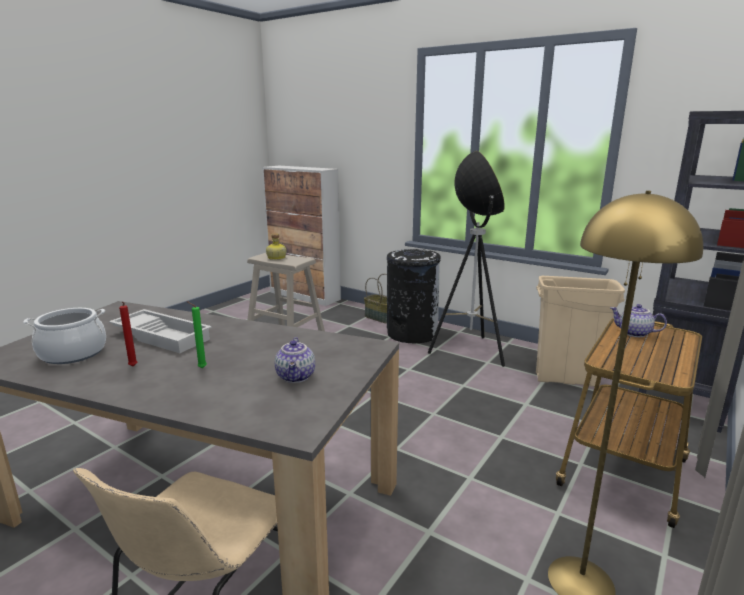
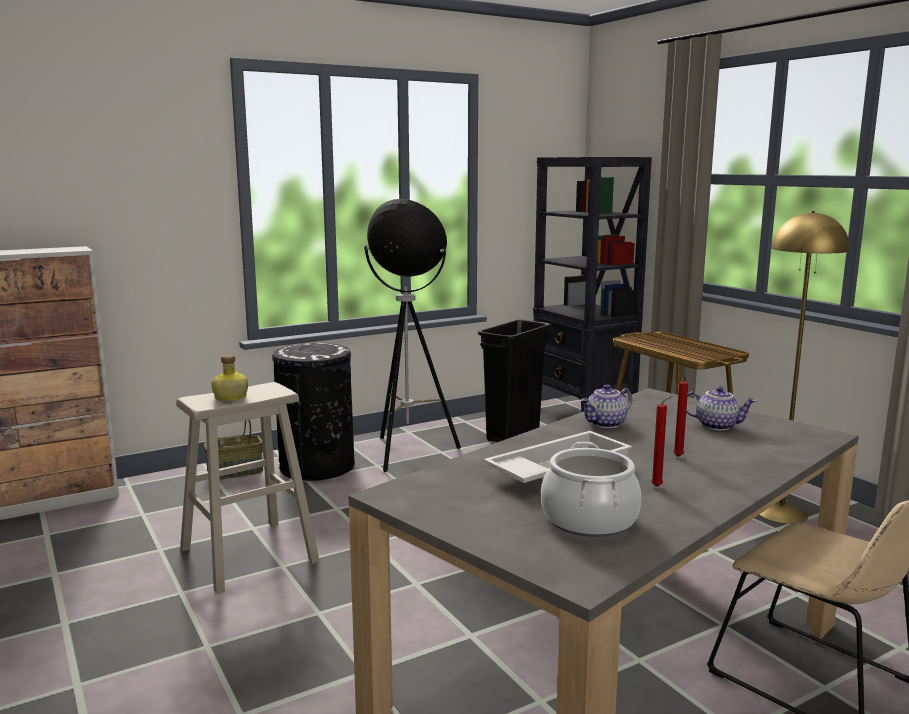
camera: 65 degrees left, 5 degrees down
(201, 368) = (678, 457): green candle -> red candle
(567, 380) = (513, 434): beige trash can -> black trash can
(634, 333) = (648, 342): teapot -> teapot (606, 424)

